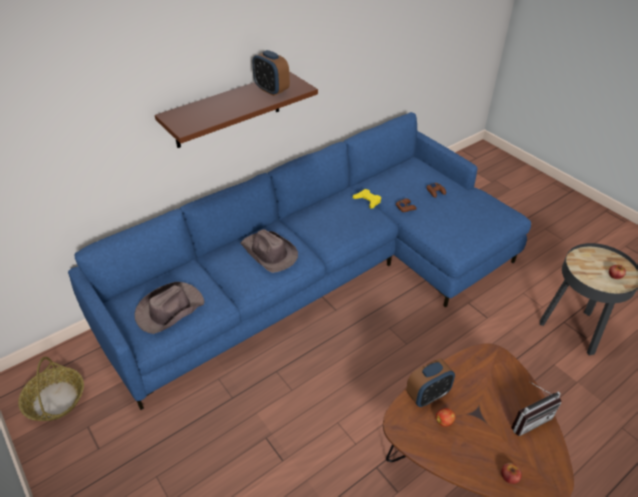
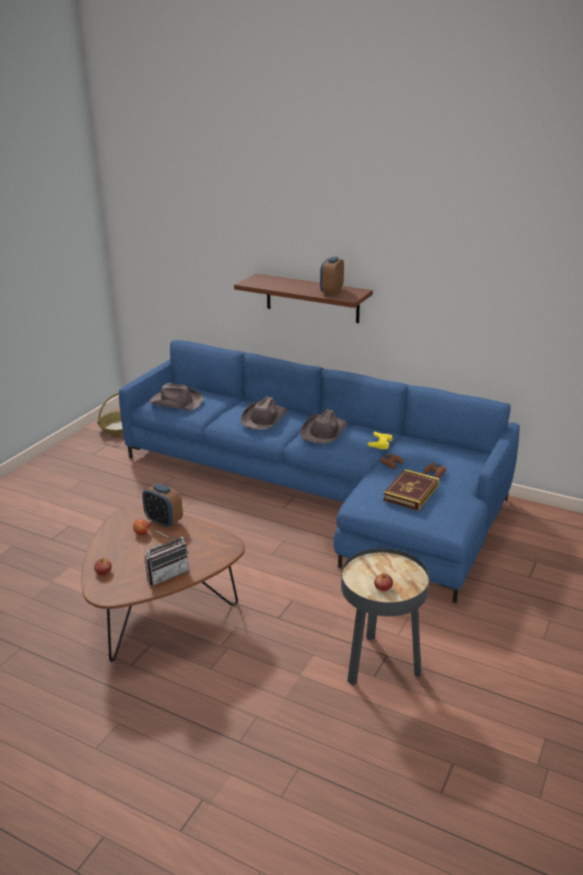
camera: 65 degrees right, 15 degrees down
(327, 224) = (324, 431): none -> brown hat
(460, 214) = (411, 493): none -> book
(528, 419) = (166, 574): radio -> radio turned 75 degrees counterclockwise

